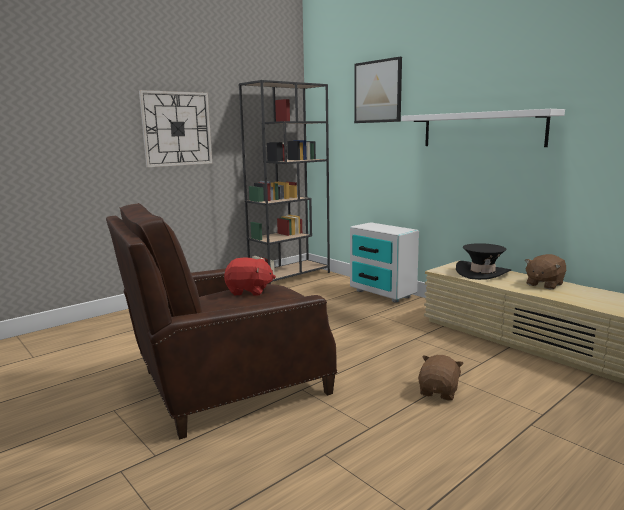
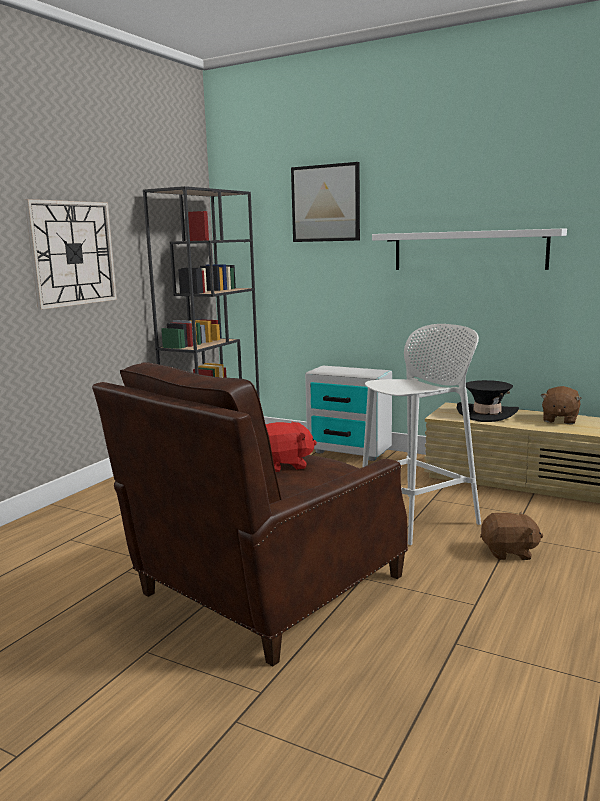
camera: 20 degrees left, 0 degrees up
(387, 352) = (416, 519): none -> white stool
(439, 392) = (509, 552): brown plush toy -> brown plush toy turned 90 degrees clockwise

